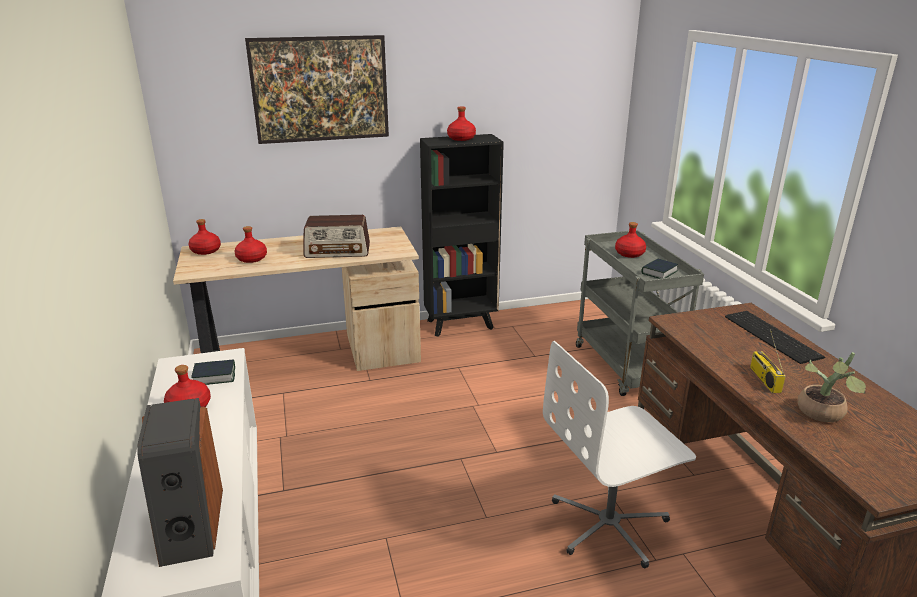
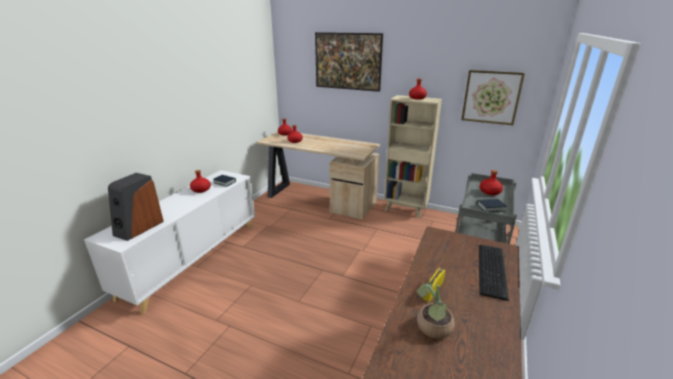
camera: 40 degrees right, 0 degrees up
(338, 251) = (332, 147): radio -> none
(461, 324) = (405, 210): black bookcase -> beige bookcase
(557, 122) = (491, 97): none -> picture
(609, 524) = (349, 341): white office chair -> none

